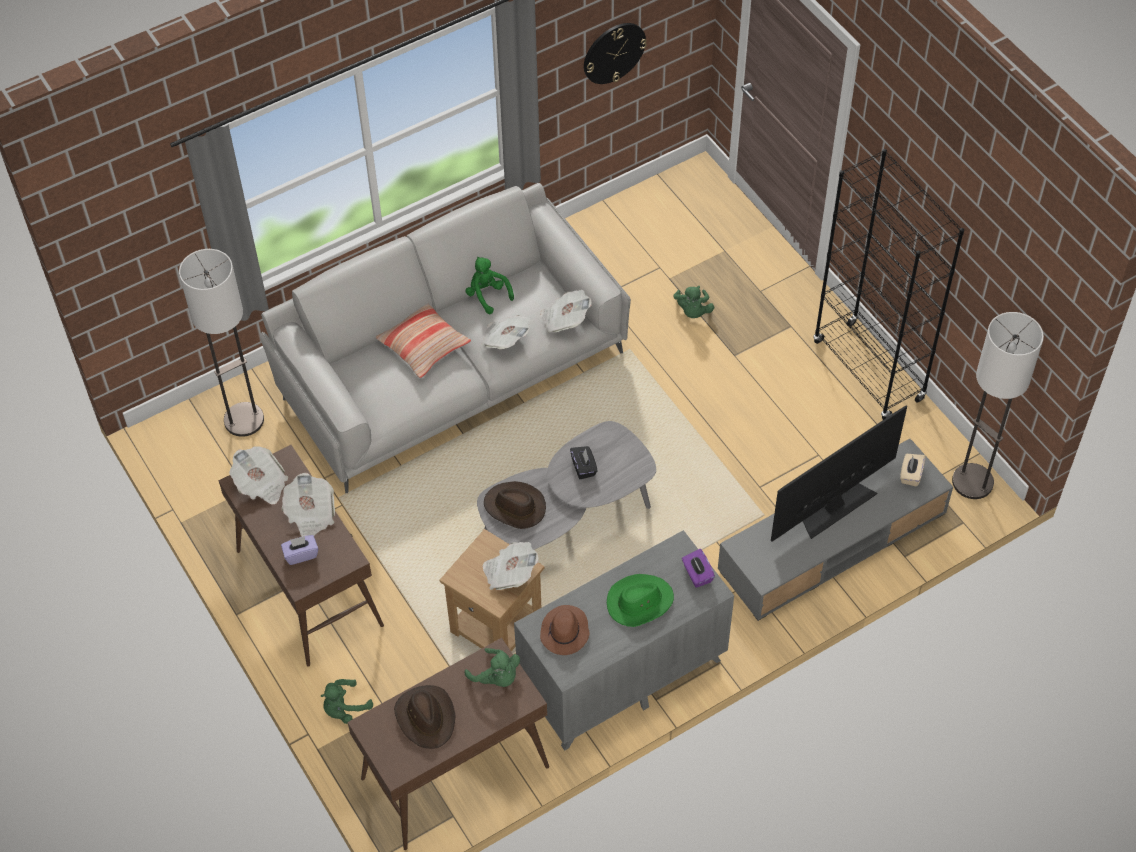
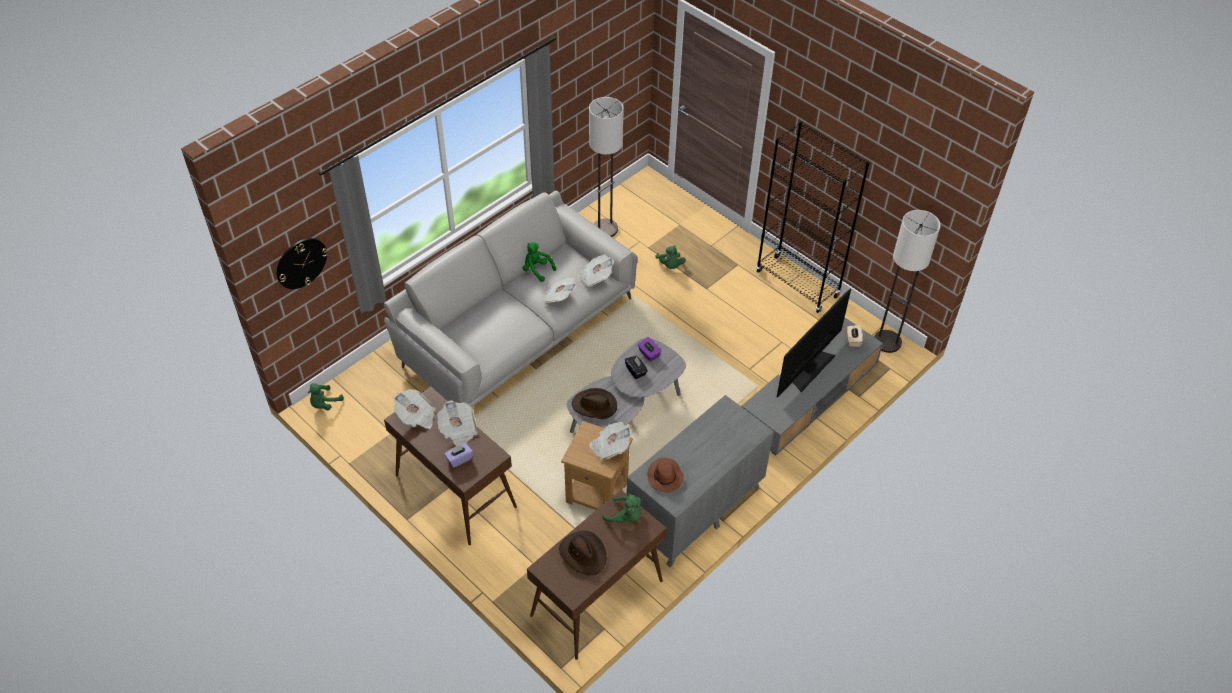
camera: 15 degrees left, 5 degrees down
(244, 420) = (377, 386): floor lamp -> floor lamp (605, 229)
(344, 708) = (504, 569): green plush toy -> green plush toy (324, 404)
(423, 346) = (501, 309): pillow -> none
(614, 52) = (594, 93): wall clock -> wall clock (301, 263)
(639, 602) = (710, 447): green hat -> none
(697, 574) = (744, 422): purple tissue box -> purple tissue box (649, 354)

